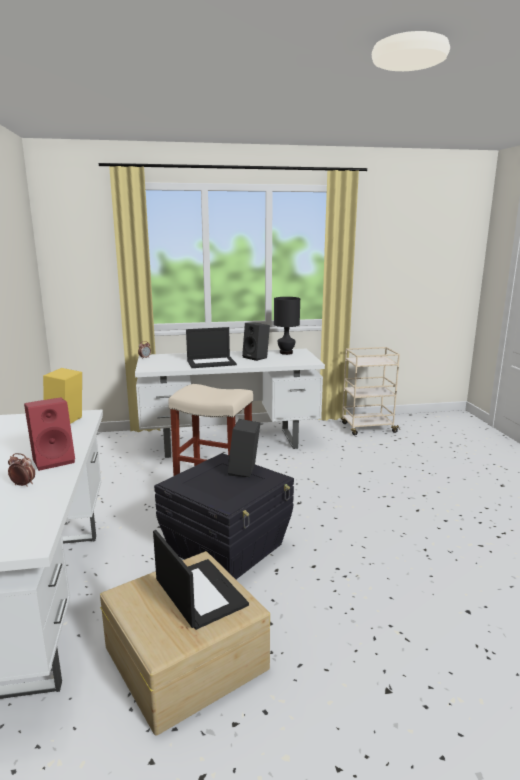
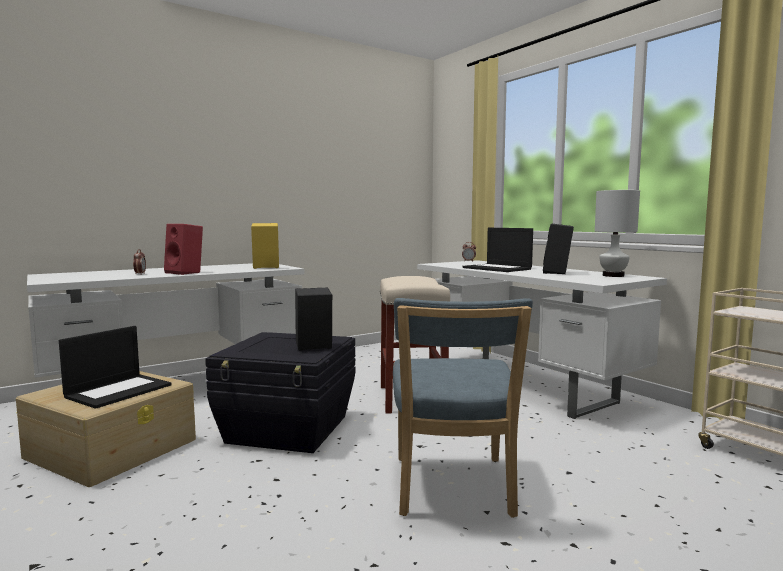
camera: 65 degrees right, 10 degrees down
(286, 353) = (613, 275): black table lamp -> white table lamp
(361, 508) = (452, 490): none -> blue chair

